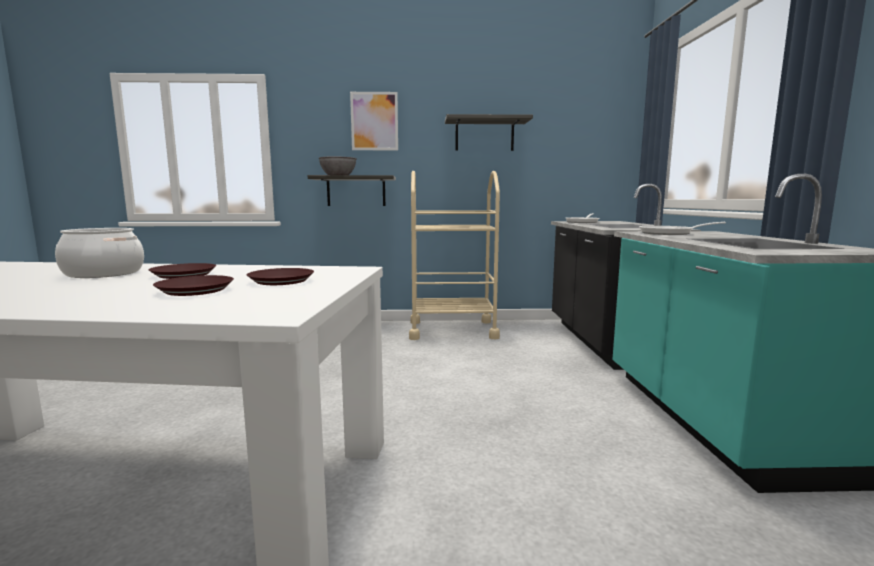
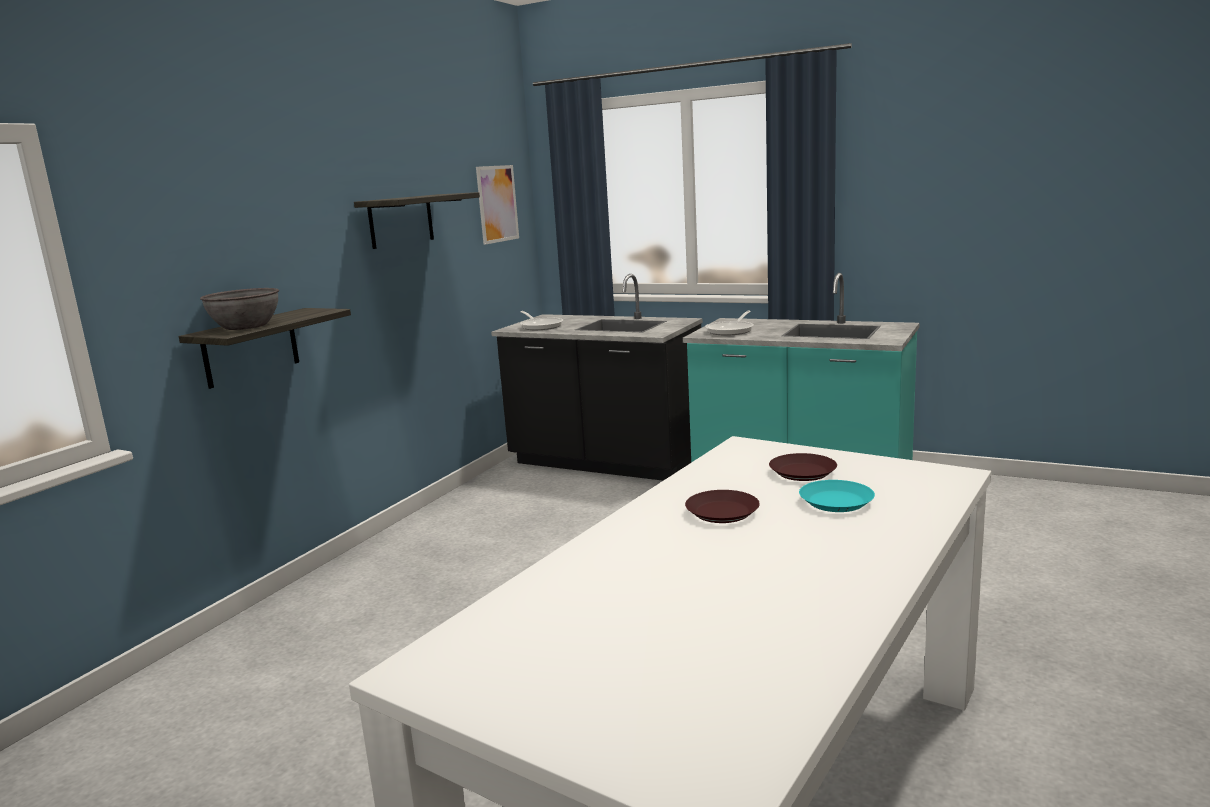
camera: 60 degrees left, 5 degrees up
(104, 273) = (665, 555): cooking pot -> none
(195, 291) = (837, 502): brown plate -> turquoise plate
(374, 121) = (259, 213): picture -> picture (497, 204)
(452, 330) = (449, 525): beige cart -> none

